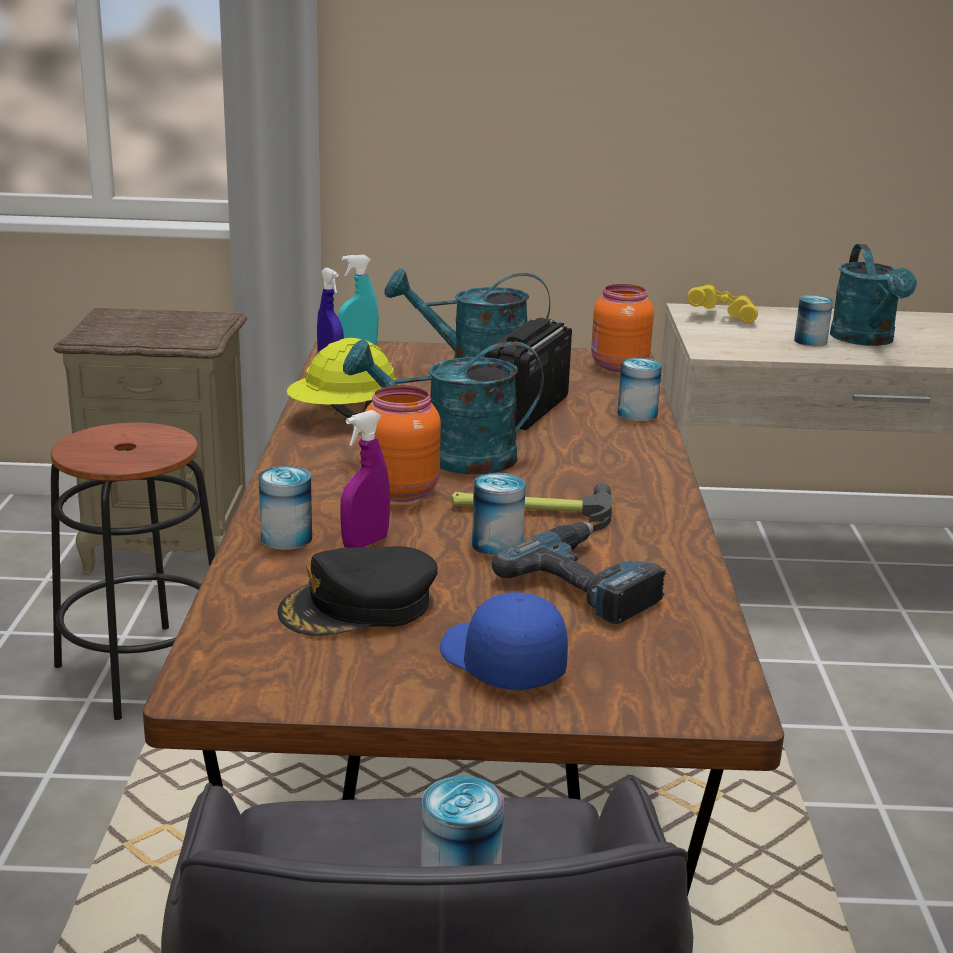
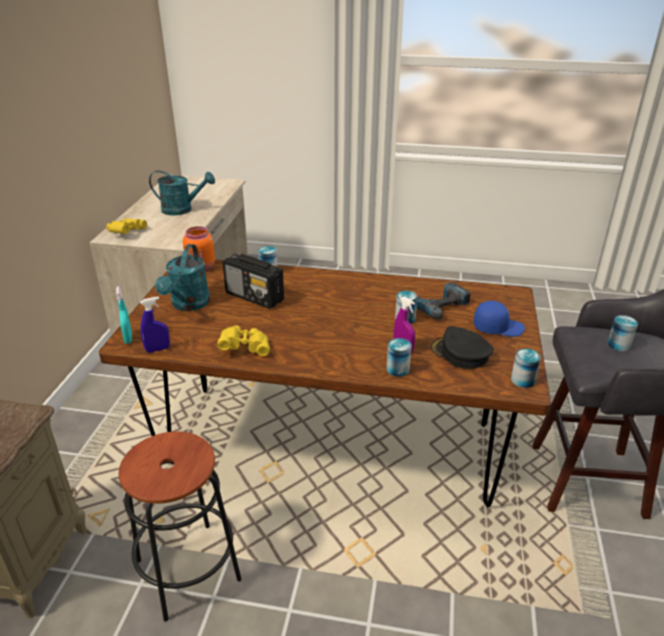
camera: 80 degrees left, 10 degrees up
(344, 416) = (245, 348): yellow hard hat -> yellow binoculars
(359, 606) = (460, 353): black cap -> black cap turned 150 degrees clockwise
(400, 491) = (348, 337): orange jar -> none
(452, 458) = (311, 321): turquoise watering can -> none
(499, 663) = (498, 327): blue cap -> blue cap turned 150 degrees counterclockwise
(531, 511) = (372, 308): hammer -> none
(810, 341) = (177, 221): can -> can (522, 380)

